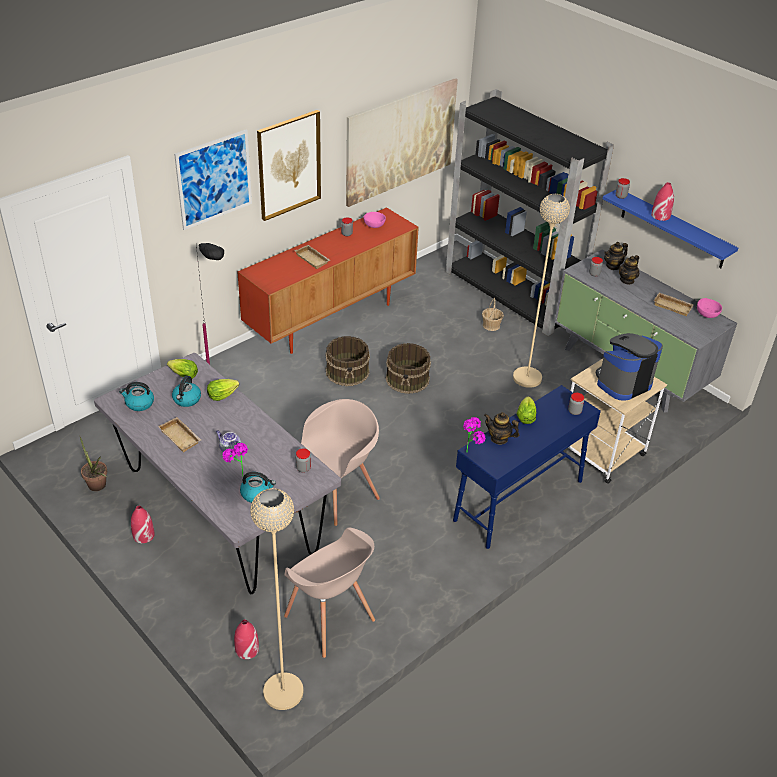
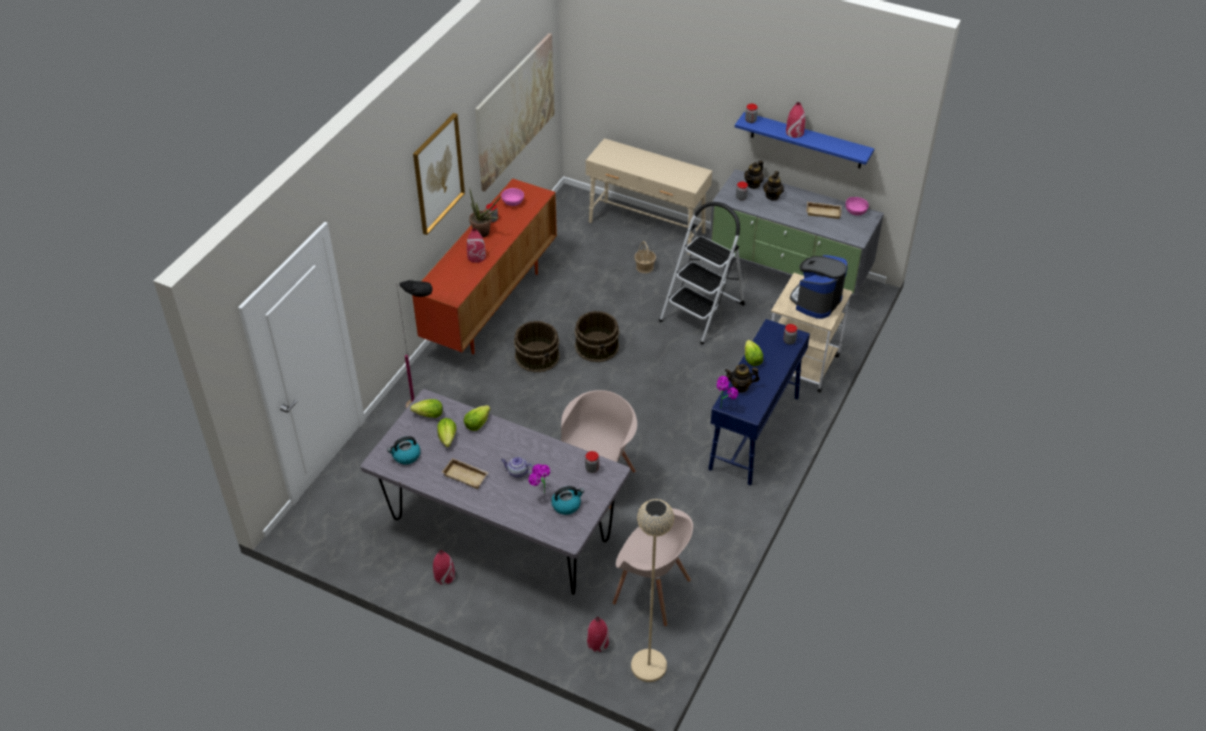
camera: 20 degrees left, 5 degrees up
(99, 487) = (373, 546): potted plant -> potted plant (484, 234)
(187, 400) = (447, 438): kettle -> lettuce
(214, 179) = (386, 213): picture -> none
(313, 259) = (476, 257): beige tray -> red vase
(511, 294) = (646, 228): black bookcase -> beige console table
(527, 378) = (704, 312): beige floor lamp -> step ladder

